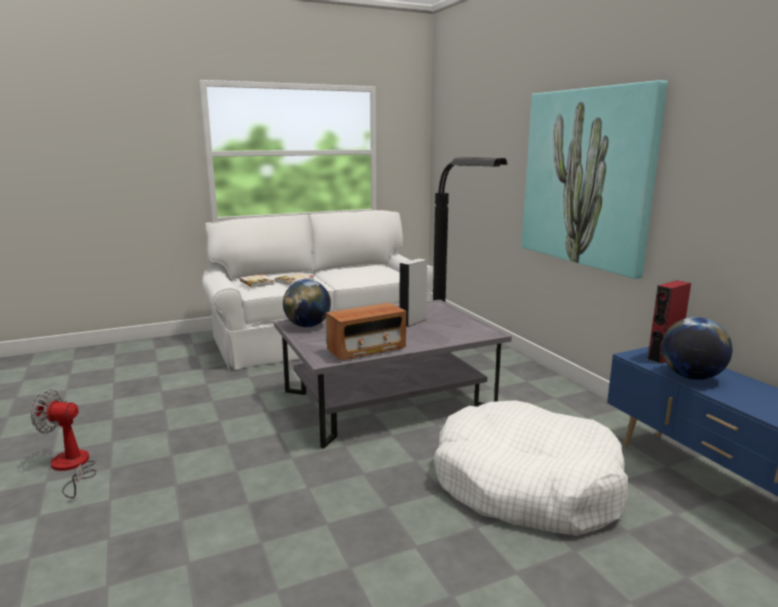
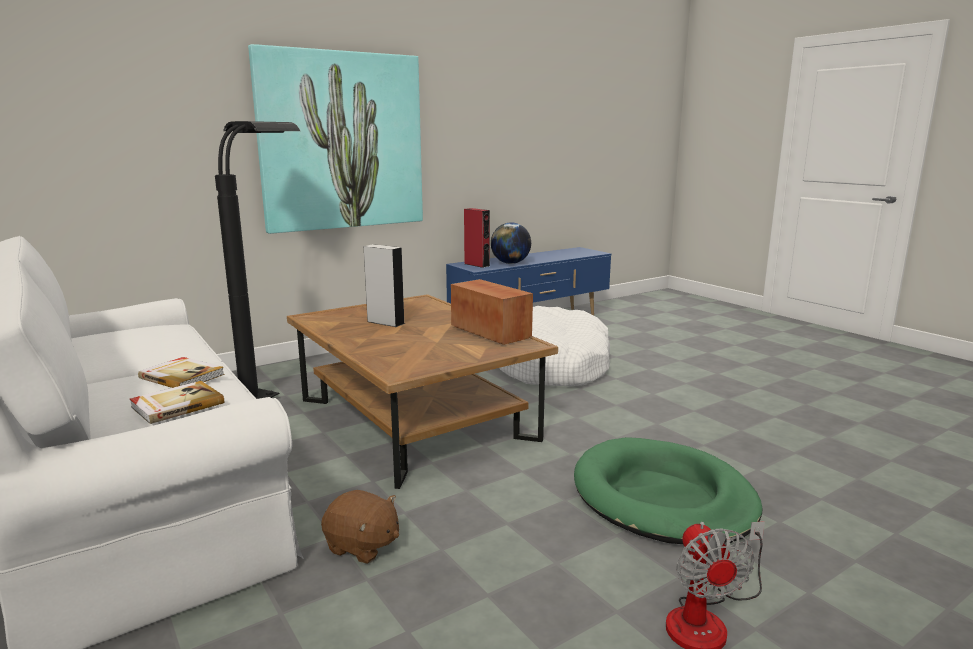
camera: 100 degrees left, 0 degrees up
(194, 486) = (662, 498): none -> green dog bed
(234, 382) = (362, 546): none -> brown plush toy
(307, 326) = (410, 364): globe -> none
(388, 399) = (414, 419): grey coffee table -> brown coffee table

